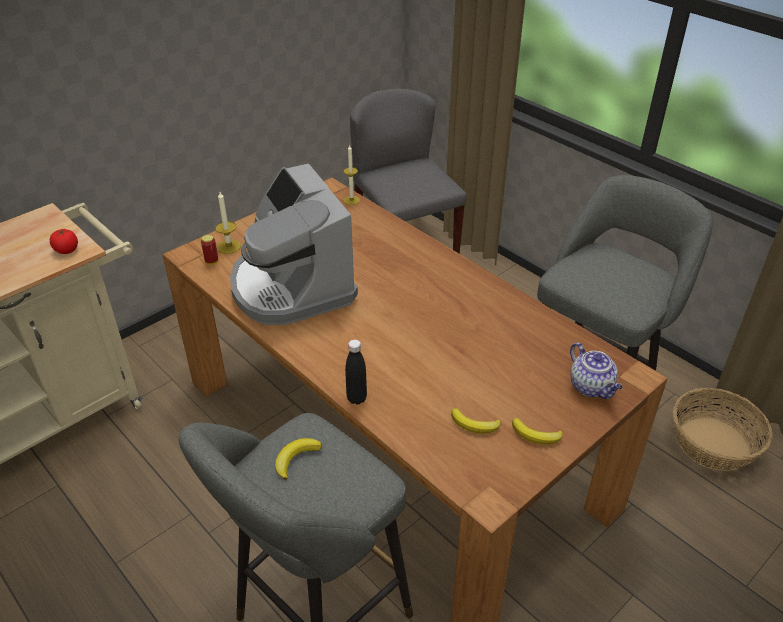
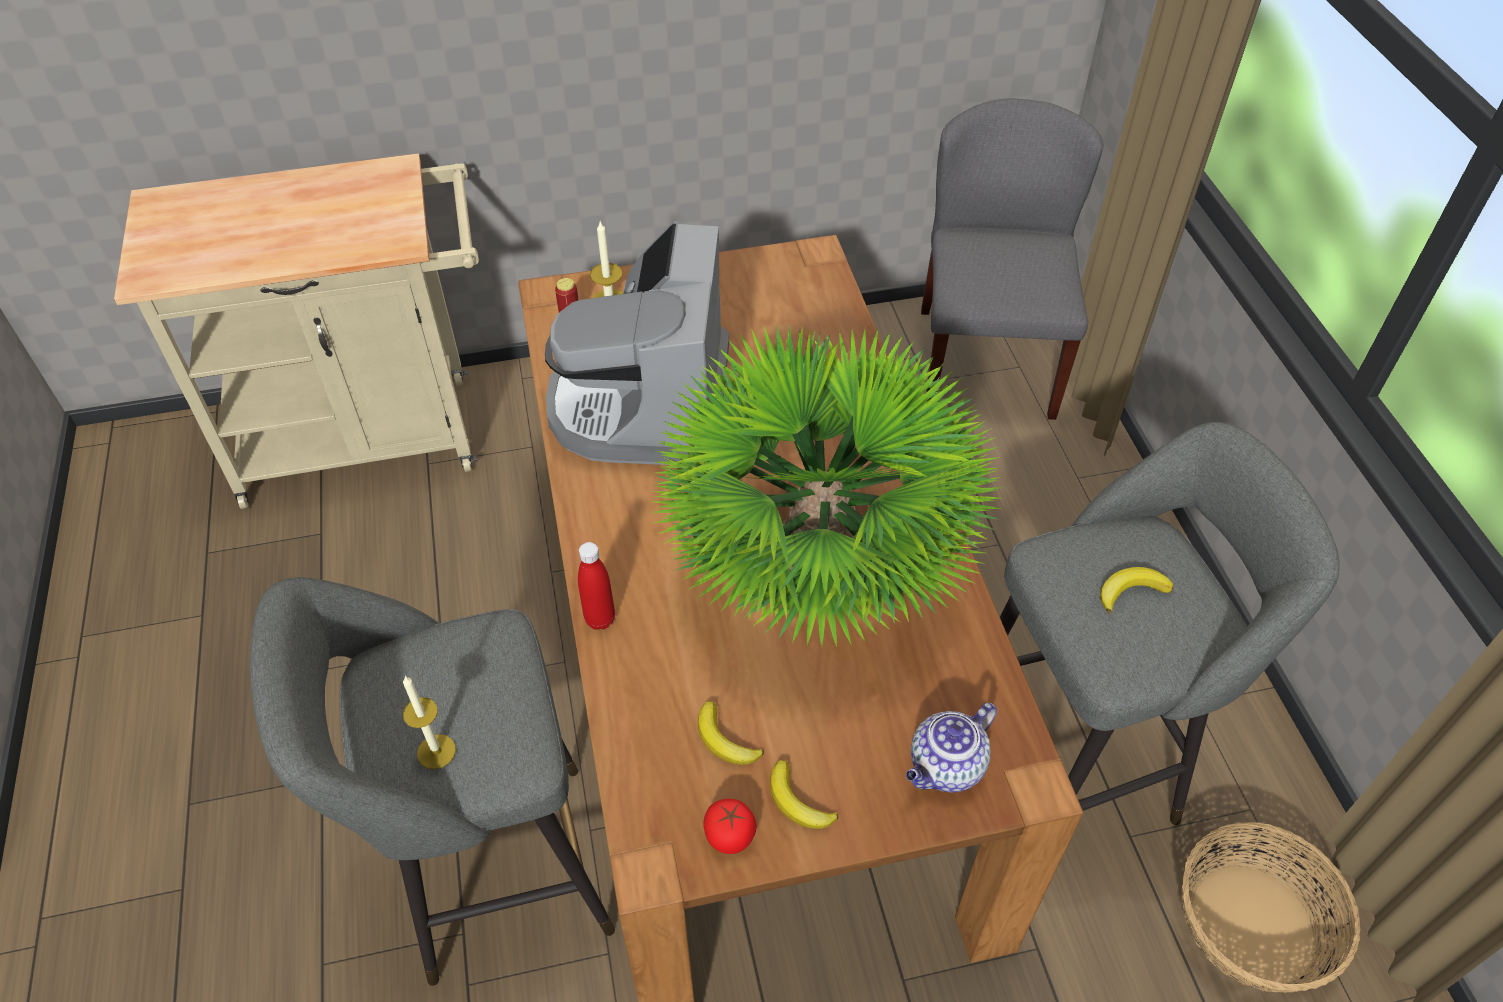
camera: 30 degrees right, 10 degrees up
(66, 250) = (385, 237): tomato -> tomato (730, 835)
(296, 459) = (447, 674): banana -> banana (1131, 591)
(351, 200) = (834, 287): candle -> candle (436, 751)
(356, 398) = (600, 619): black bottle -> red bottle
(457, 332) = (817, 578): none -> potted plant
(592, 387) = (946, 768): teapot -> teapot turned 45 degrees clockwise

